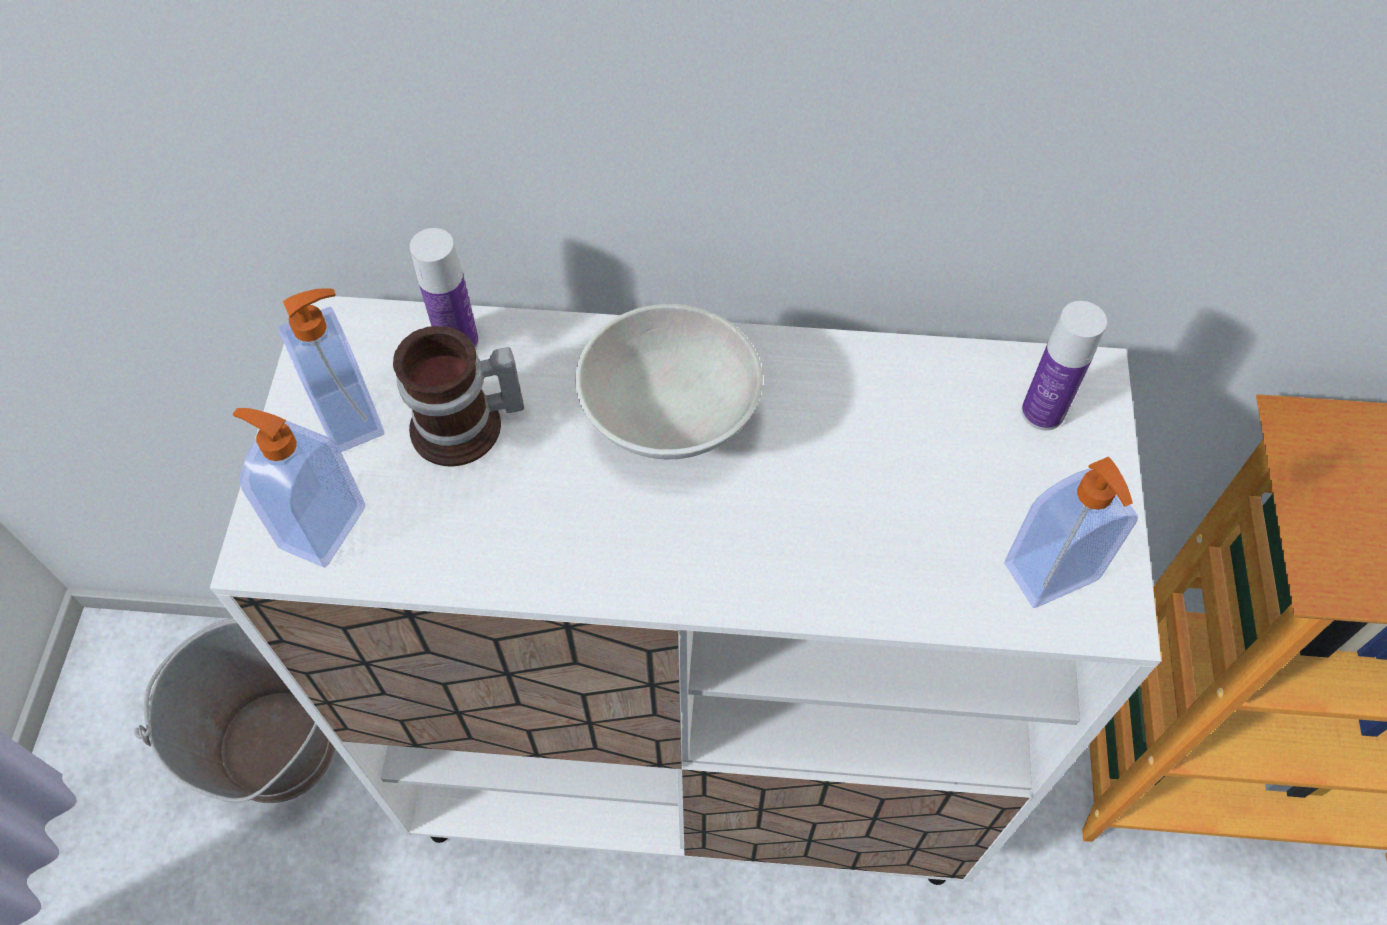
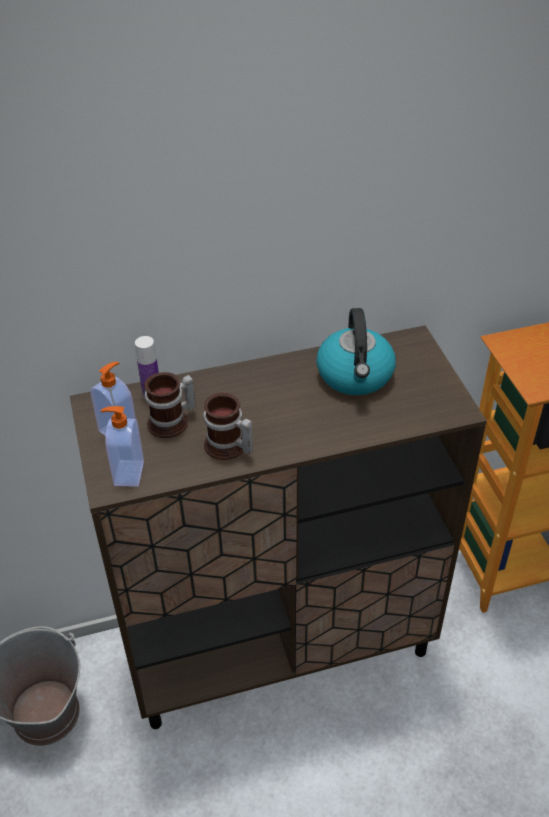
camera: 20 degrees left, 15 degrees down
(548, 533) = (227, 448): none -> mug
(666, 420) = (256, 397): white bowl -> none
(696, 769) = (280, 646): white cabinet -> brown cabinet
(907, 435) = (355, 375): none -> kettle
(1042, 412) = (404, 354): bottle -> none
(1052, 574) = (434, 405): soap dispenser -> none

